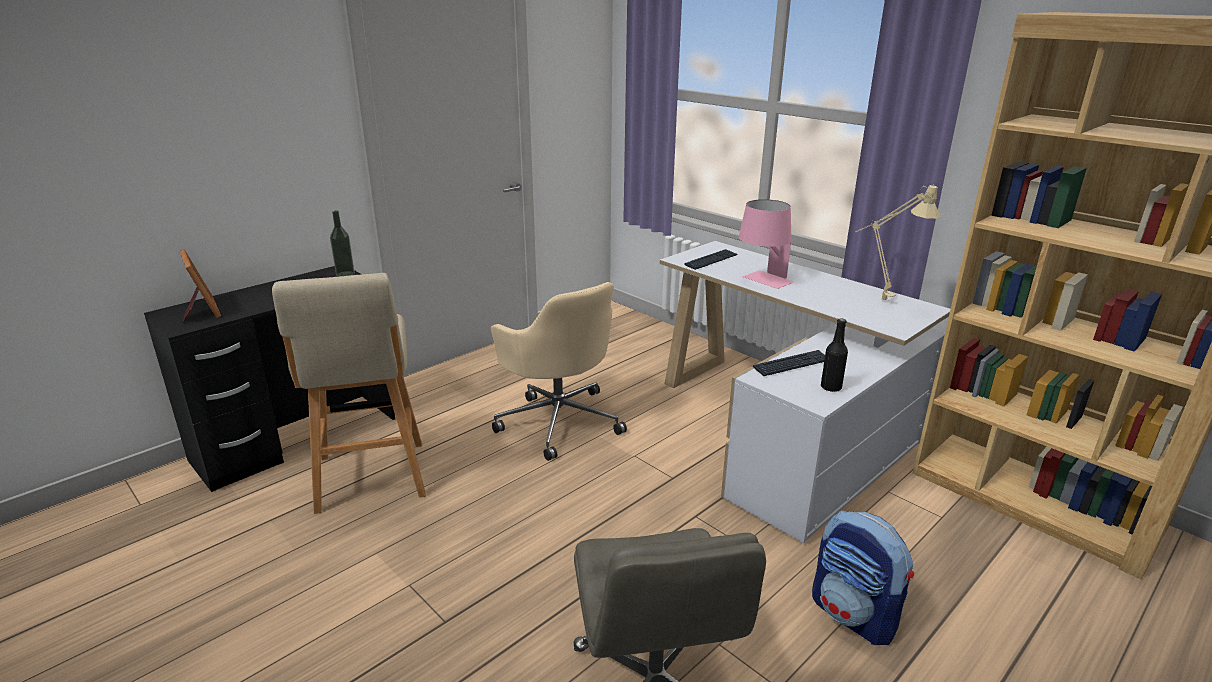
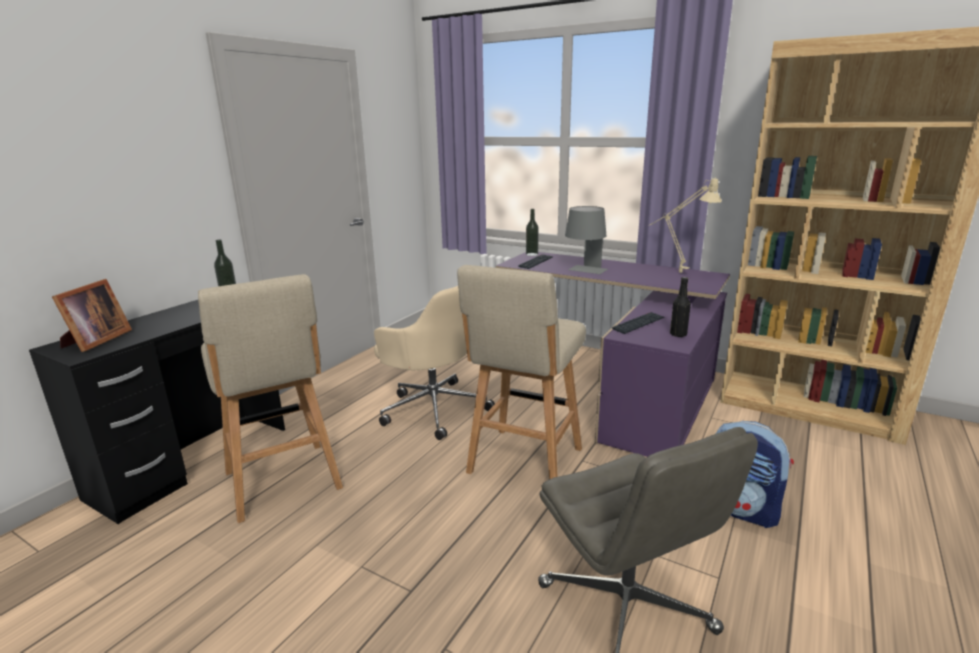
camera: 15 degrees left, 5 degrees down
(201, 311) = (95, 341): picture frame -> picture frame turned 60 degrees clockwise
(627, 505) = (523, 463): none -> beige stool
(715, 247) = (532, 254): none -> bottle
(762, 281) = (585, 271): pink table lamp -> grey table lamp
(783, 431) = (614, 388): white desk -> purple desk

